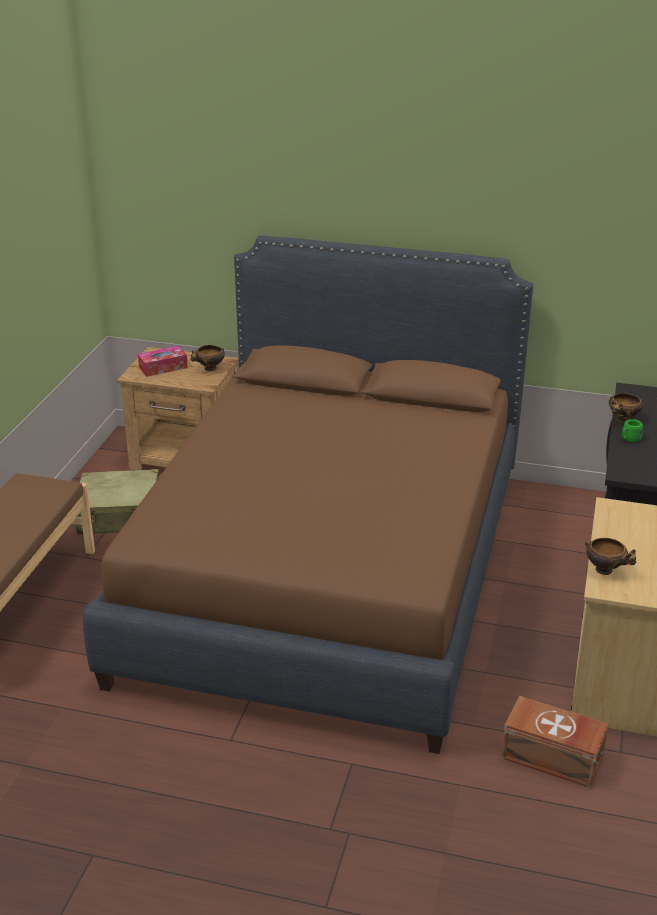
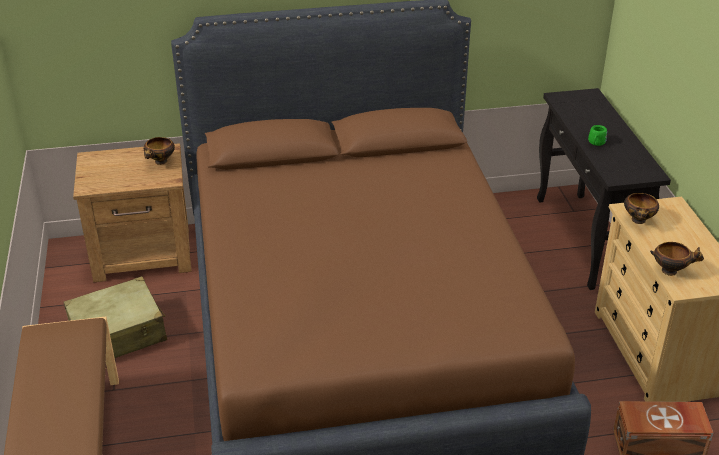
camera: 25 degrees left, 5 degrees up
(163, 367) = (111, 171): tissue box -> none
(623, 420) = (577, 127): bowl -> bowl (638, 221)

